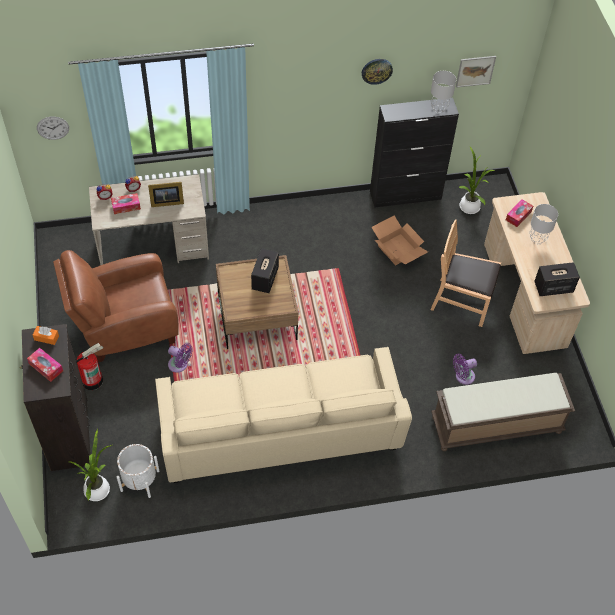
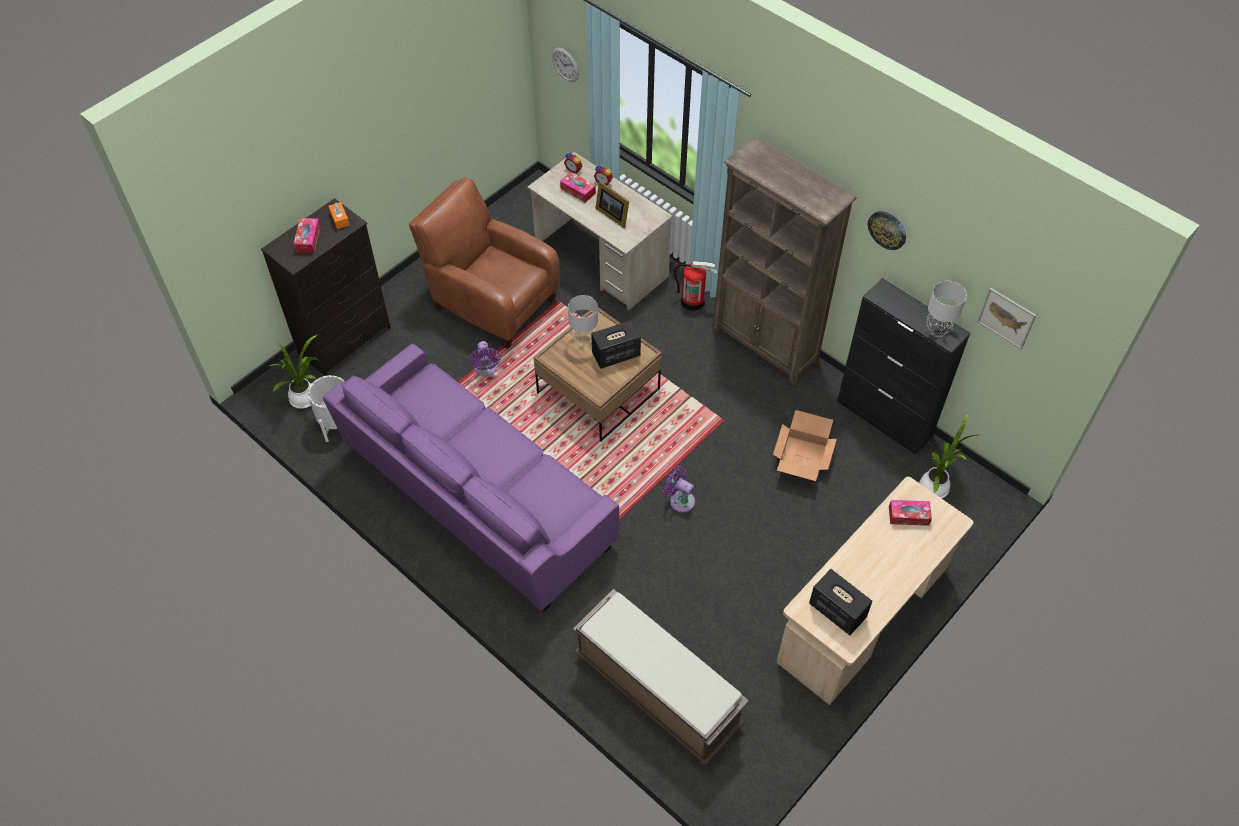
camera: 55 degrees right, 0 degrees up
(92, 380) = (413, 317): fire extinguisher -> fire extinguisher (693, 301)
(279, 433) = (478, 497): beige sofa -> purple sofa
(303, 211) = (765, 345): none -> brown bookcase
(461, 301) = (792, 559): brown chair -> none
(463, 377) = (691, 620): purple fan -> purple fan (679, 500)
(537, 239) = (893, 554): grey table lamp -> grey table lamp (584, 339)

